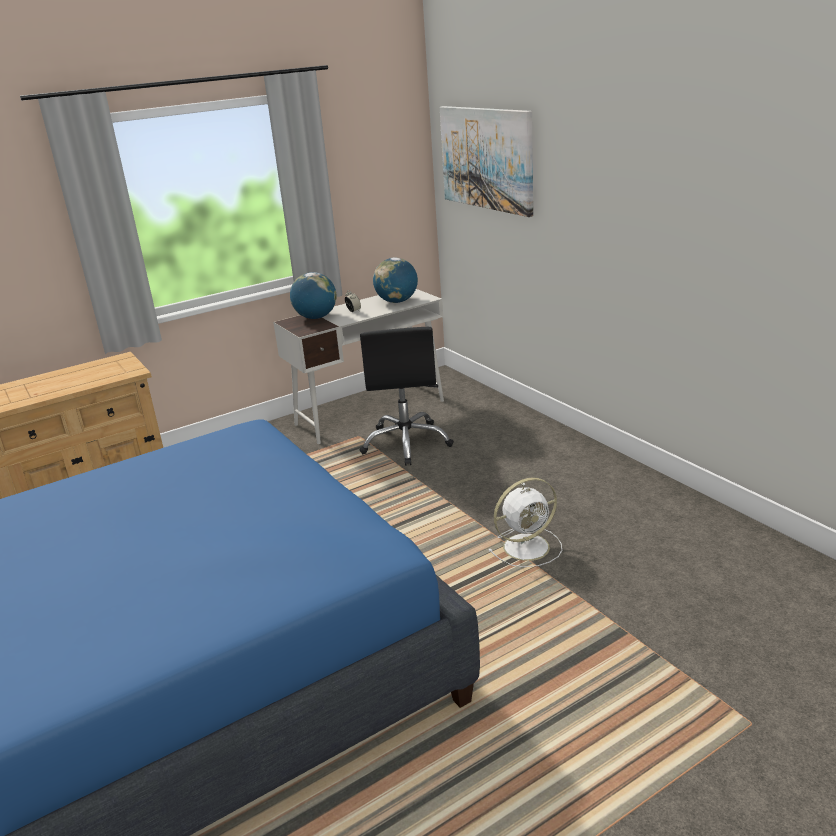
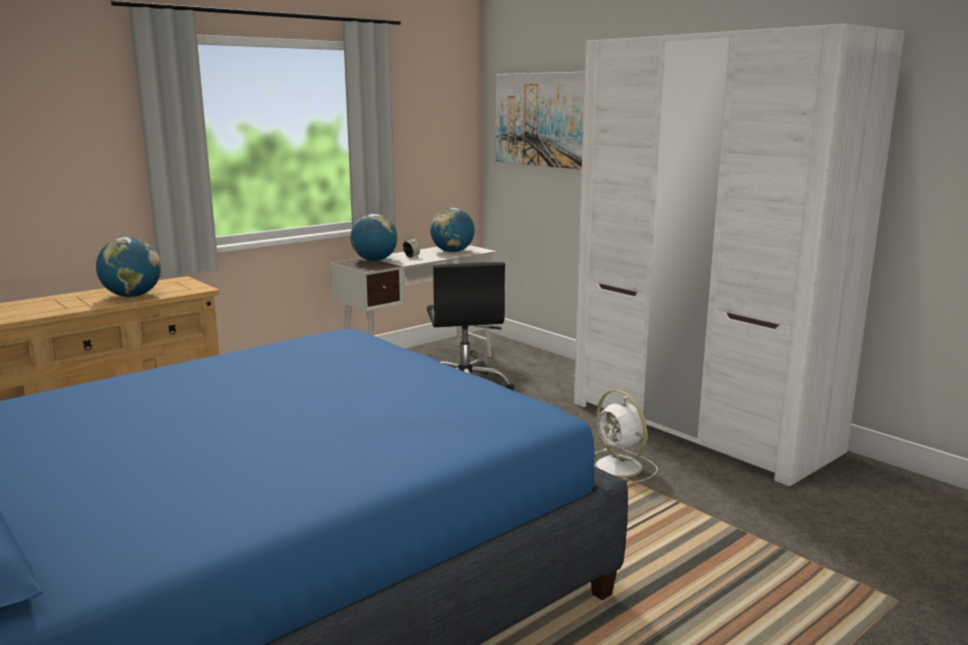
camera: 10 degrees left, 10 degrees down
(71, 383) = (132, 296): none -> globe
(528, 546) = (620, 467): white fan -> white fan turned 90 degrees clockwise
(625, 495) = (700, 427): none -> white wardrobe

